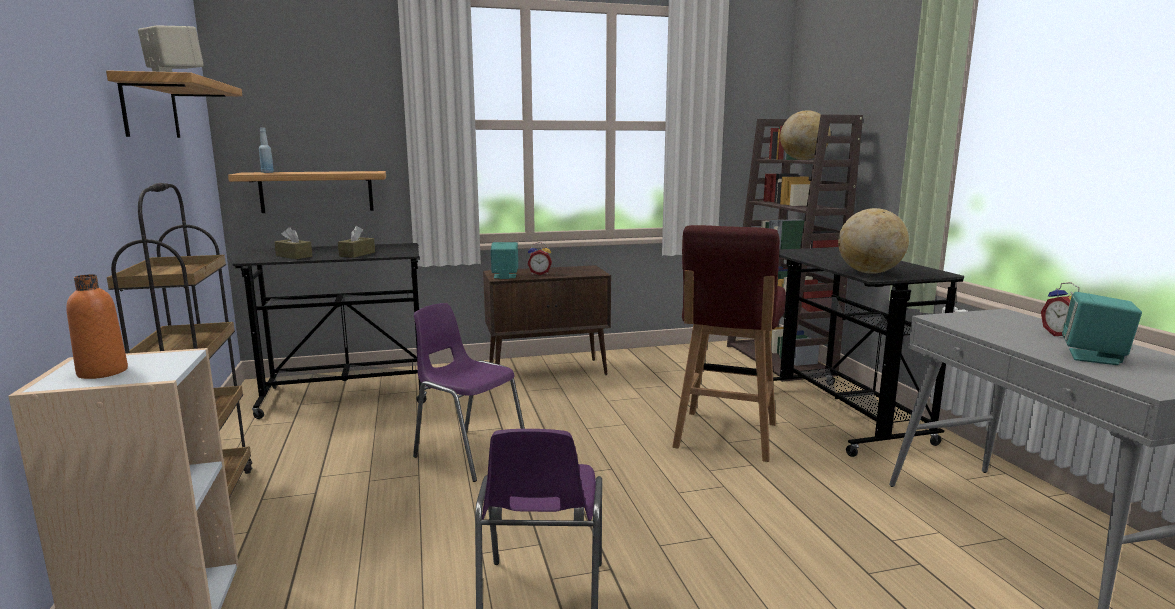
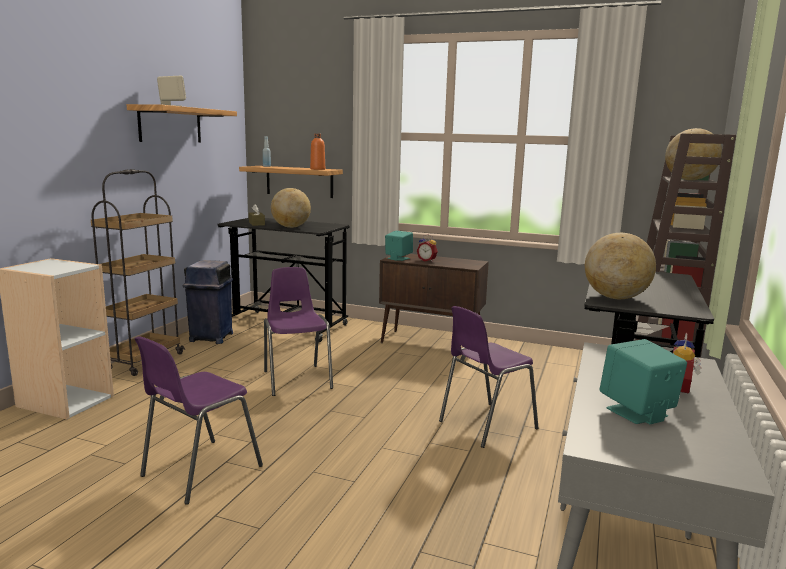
camera: 35 degrees right, 0 degrees up
(102, 372) = (42, 266): orange bottle -> orange bottle (317, 169)
(260, 438) = (211, 338): none -> blue trash can
(357, 254) = (291, 227): brown tissue box -> globe
(725, 436) = (485, 425): red stool -> purple chair

